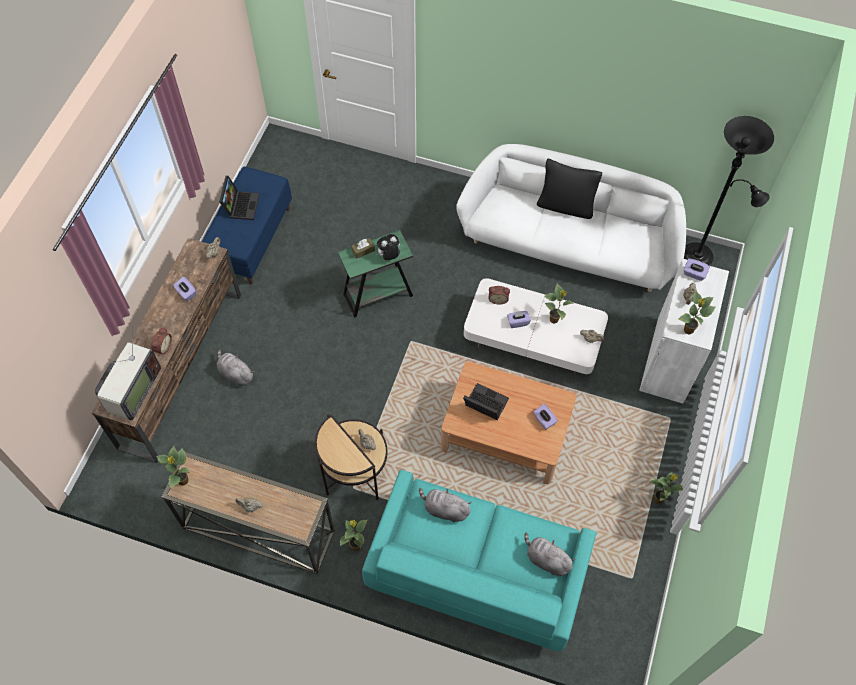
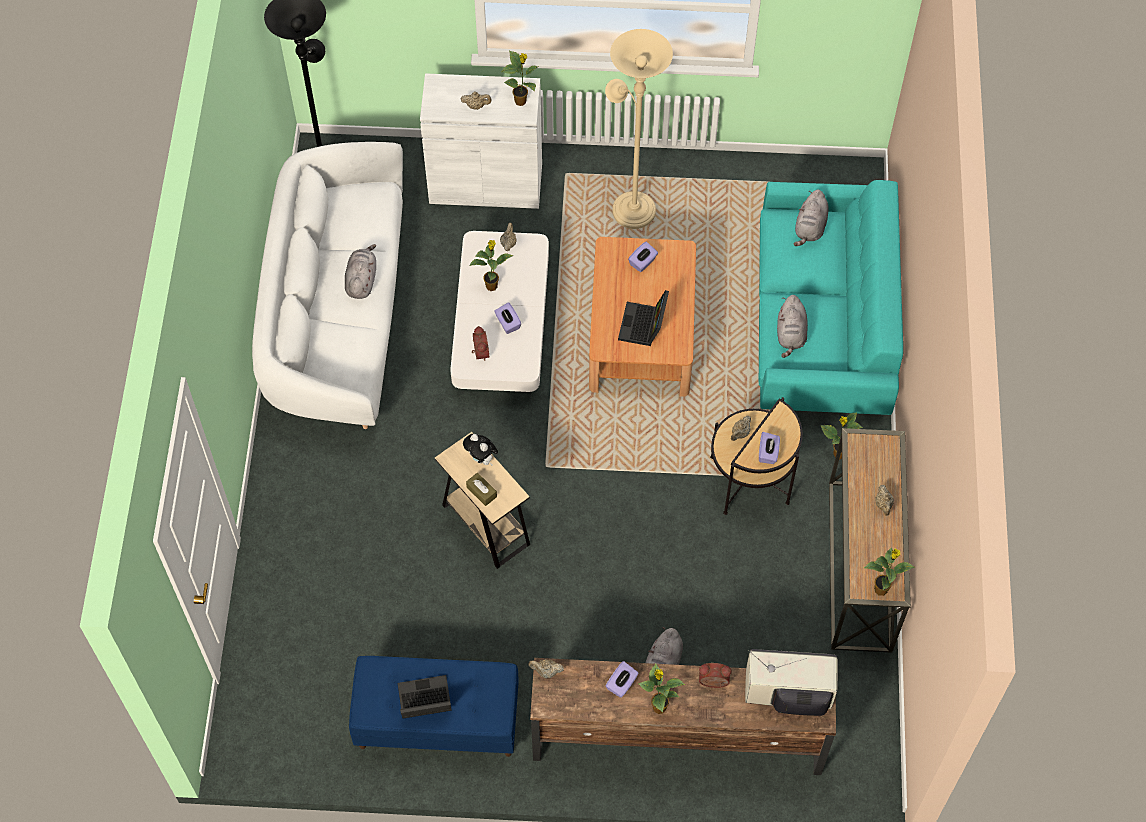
camera: 105 degrees left, 0 degrees up
(378, 295) = (486, 525): green side table -> beige side table
(565, 206) = (318, 295): black pillow -> none
(573, 234) = (361, 280): none -> grey plush toy
(627, 457) = (630, 207): none -> beige floor lamp
(659, 499) = (671, 170): potted plant -> potted plant (658, 706)
(694, 274) = (439, 105): purple tissue box -> purple tissue box (768, 453)

